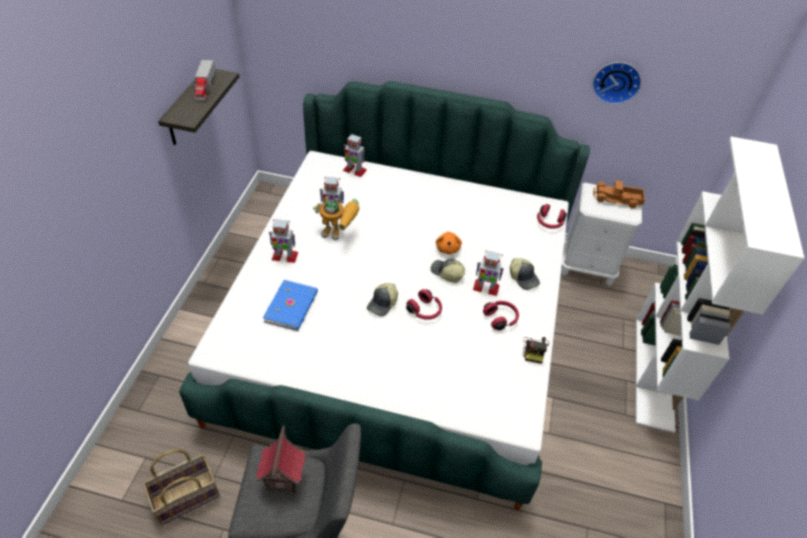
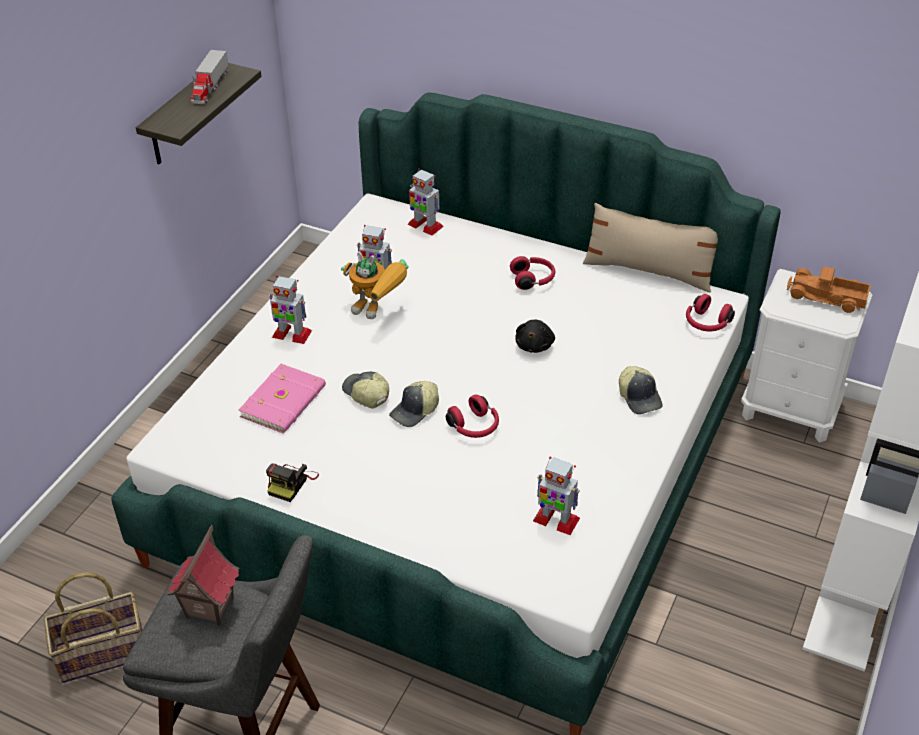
camera: 15 degrees right, 5 degrees down
(292, 307) = (285, 401): blue book -> pink book
(447, 273) = (522, 379): cap -> cap (365, 394)
(448, 248) = (535, 345): orange plush toy -> black plush toy
(485, 287) = (576, 405): toy robot -> toy robot (555, 519)
(501, 318) = (586, 449): red headphones -> red headphones (533, 279)
(504, 190) = (648, 271): none -> beige pillow
(534, 350) = (625, 497): camera -> camera (292, 483)
(616, 81) = (814, 108): wall clock -> none

